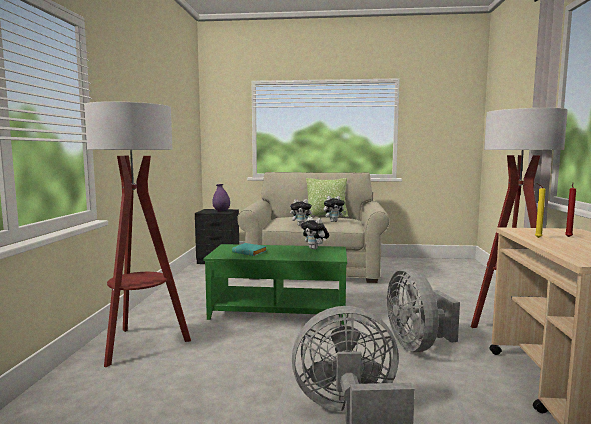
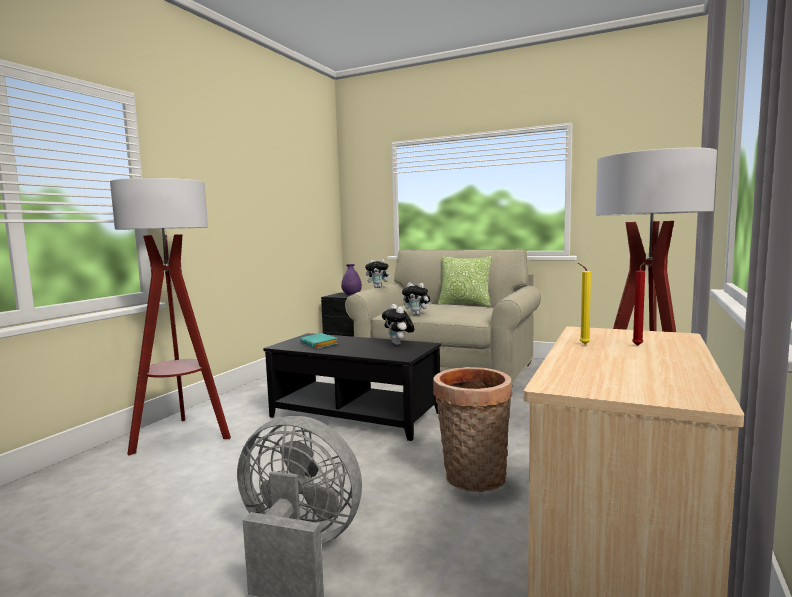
camera: 20 degrees right, 0 degrees up
(279, 309) = (355, 414): green coffee table -> black coffee table
(333, 221) = (460, 311): plush toy -> plush toy (378, 287)
(417, 346) = (473, 480): grey fan -> basket

